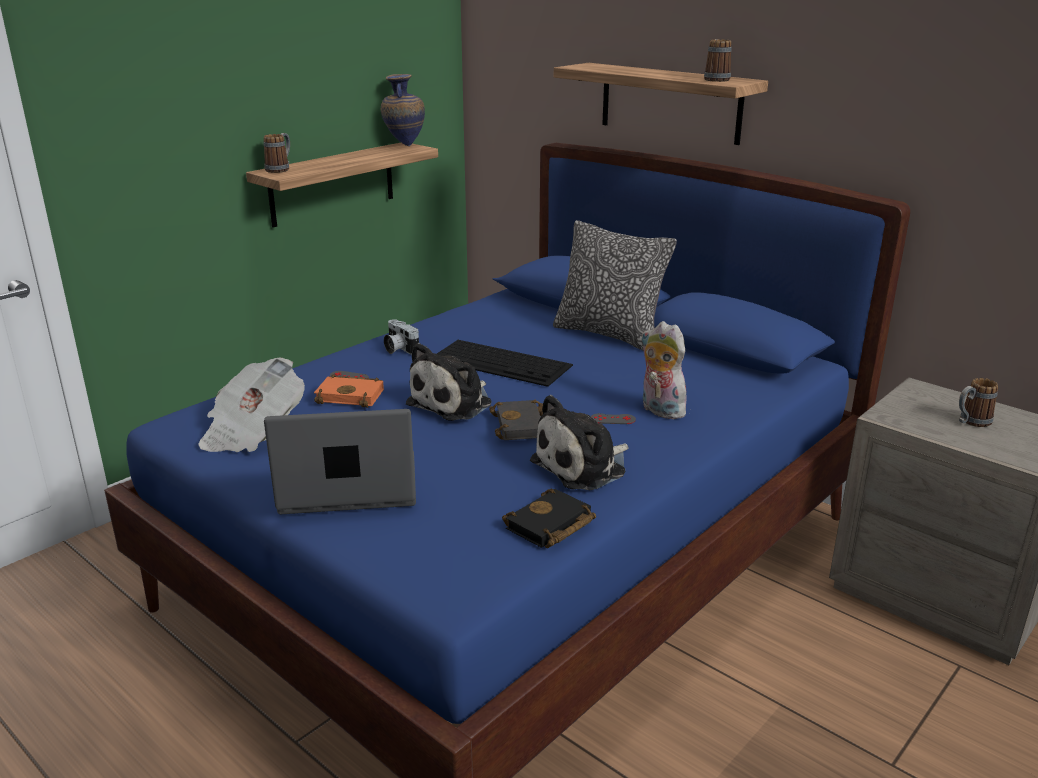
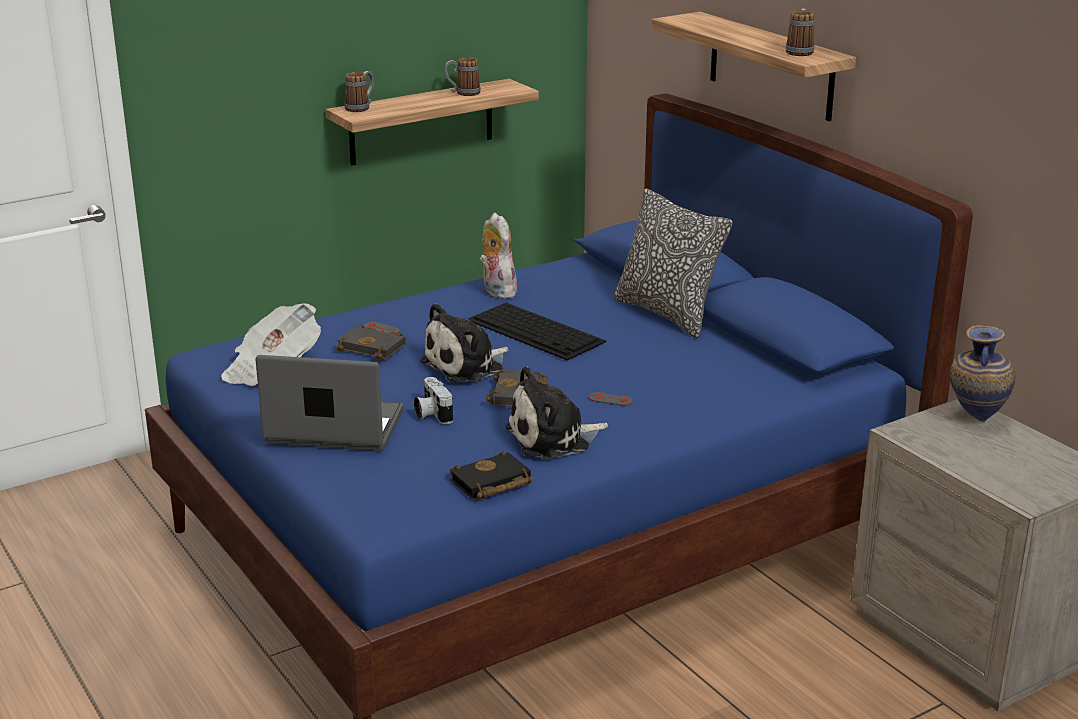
camera: 15 degrees right, 0 degrees up
(352, 395) = (374, 347): orange book -> black book
(398, 349) = (443, 306): camera -> camera (431, 414)
(404, 145) = (505, 84): vase -> vase (975, 419)
(659, 410) = (663, 396): plush toy -> plush toy (496, 291)
(970, 422) = (989, 448): mug -> mug (463, 93)

